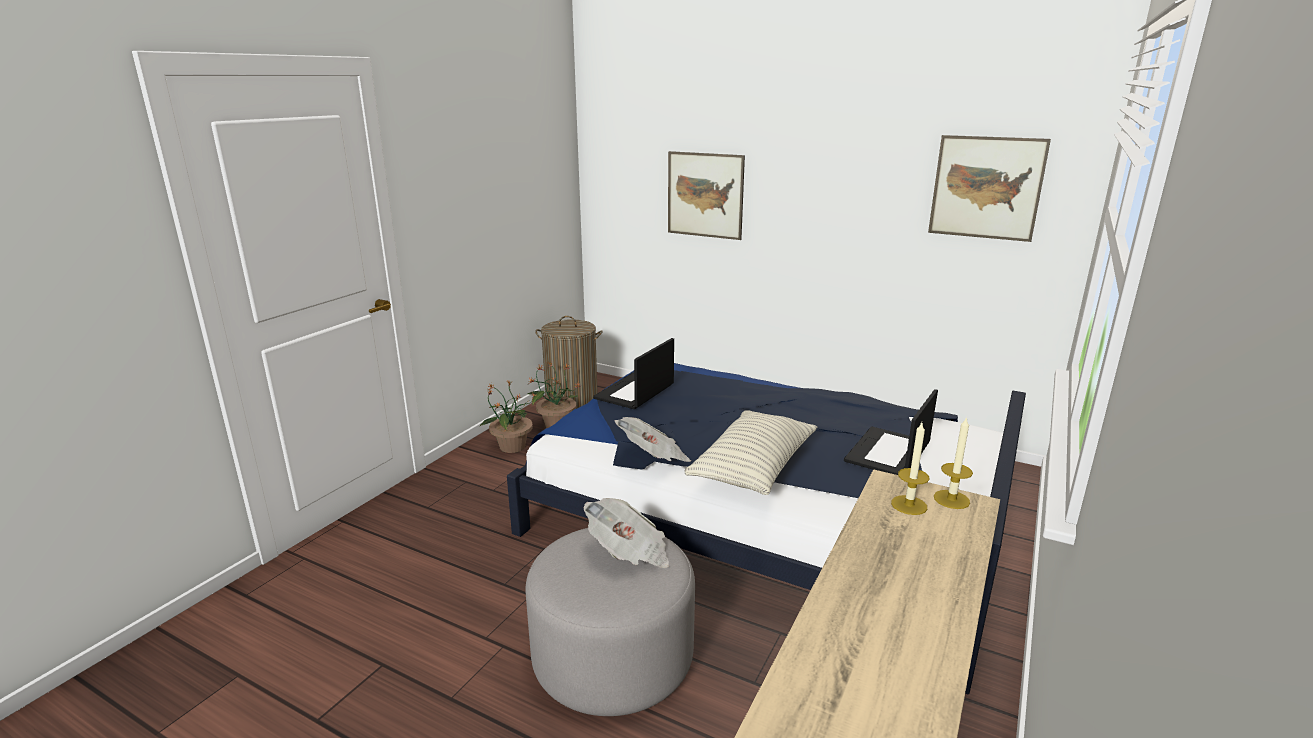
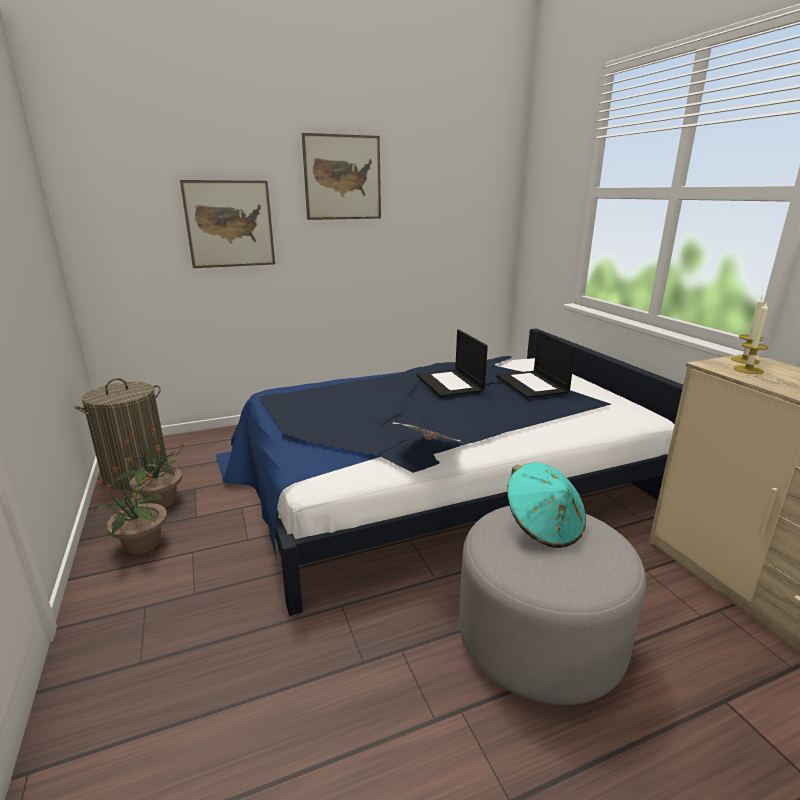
camera: 50 degrees left, 0 degrees up
(629, 553) = (543, 526): newspaper -> turquoise hat
(634, 392) = (306, 416): laptop -> laptop (450, 384)
(753, 468) = (496, 426): pillow -> none
(986, 188) = (459, 197): picture -> picture (343, 178)

